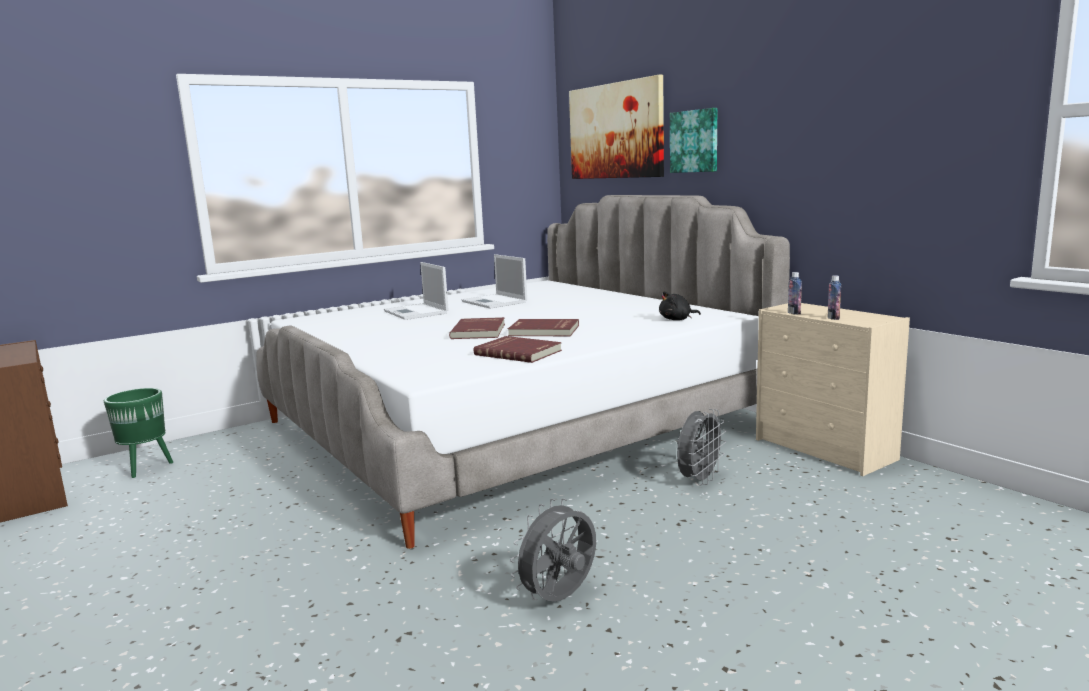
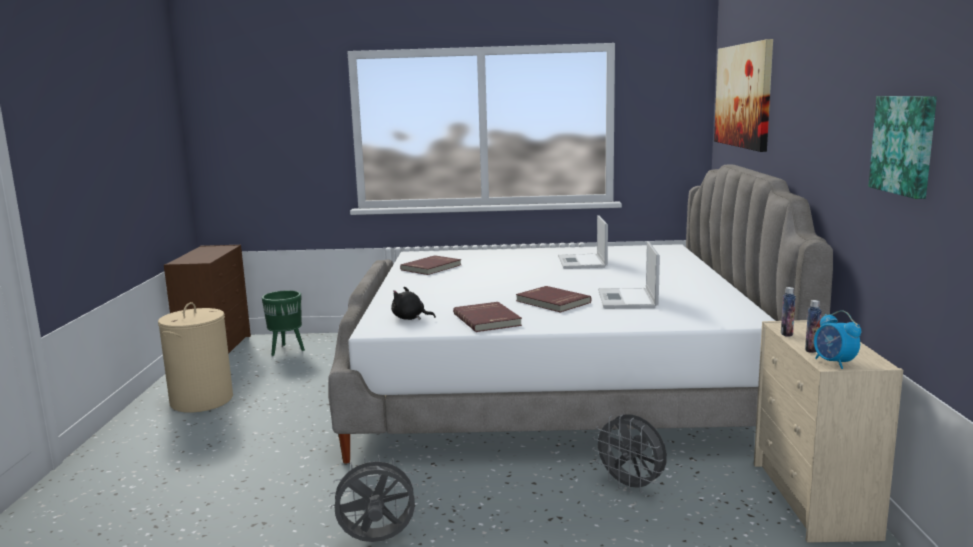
camera: 35 degrees right, 0 degrees up
(102, 548) = (202, 400): none -> beige laundry basket
(416, 312) = (503, 262): laptop -> laptop (627, 300)
(479, 331) = (506, 291): red book -> red book (432, 267)
(677, 319) = (691, 314): black plush toy -> black plush toy (410, 318)
(695, 141) = (787, 117): picture -> picture (905, 145)
(699, 480) = (631, 486): grey fan -> grey fan turned 60 degrees clockwise
(867, 321) = (834, 363): none -> alarm clock

